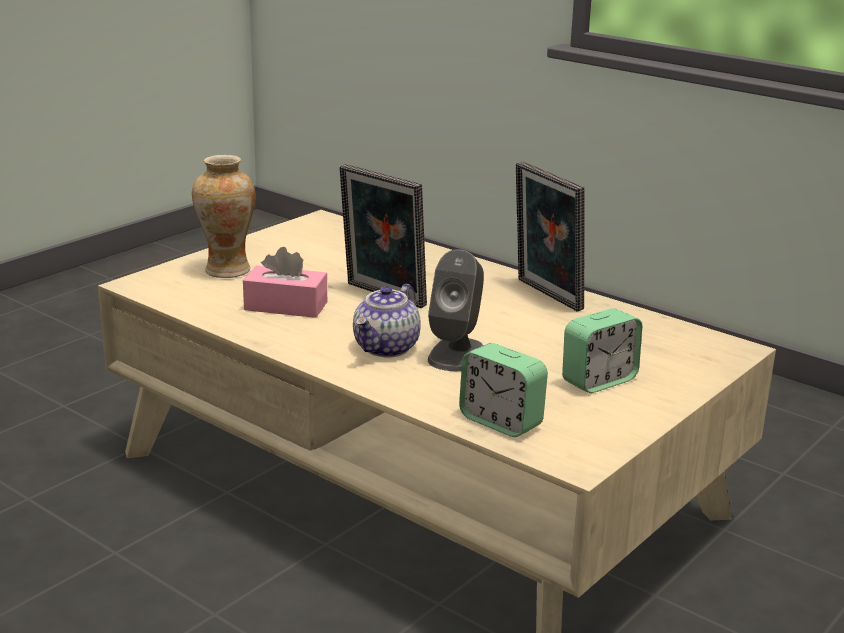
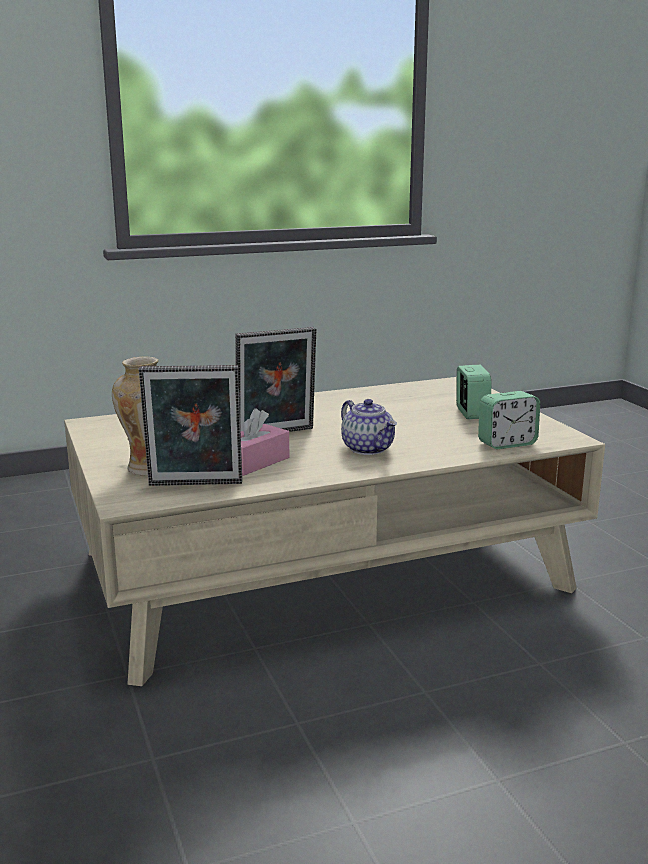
camera: 60 degrees left, 5 degrees down
(456, 354) = (399, 434): grey speaker -> none
(545, 295) = (333, 398): picture frame -> picture frame (195, 485)

